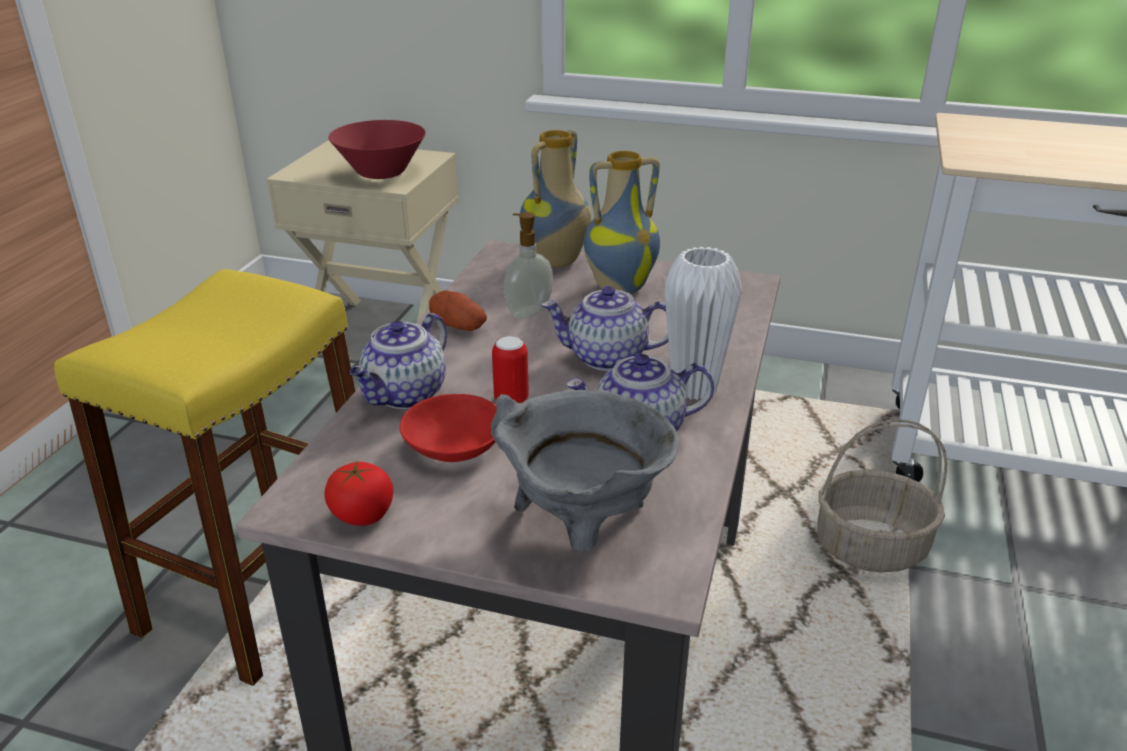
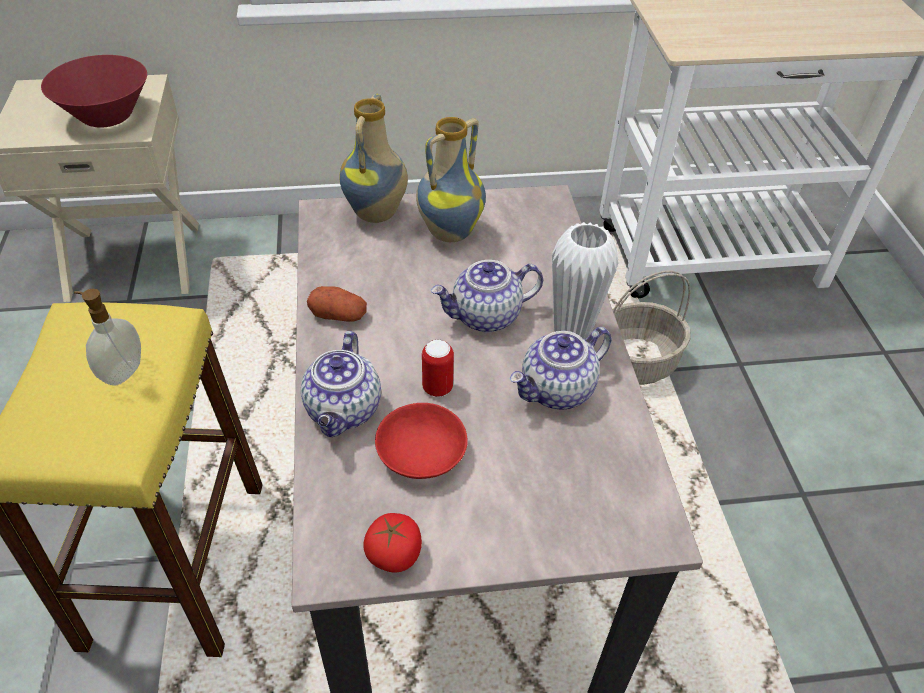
camera: 25 degrees left, 15 degrees up
(527, 312) = (389, 282): soap dispenser -> soap dispenser (122, 372)
(583, 528) = (573, 503): grey cooking pot -> none

